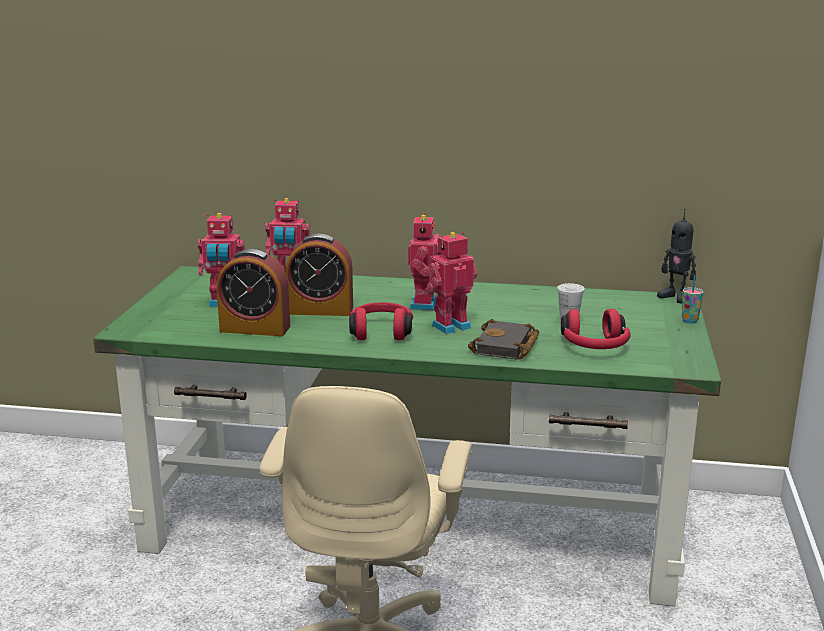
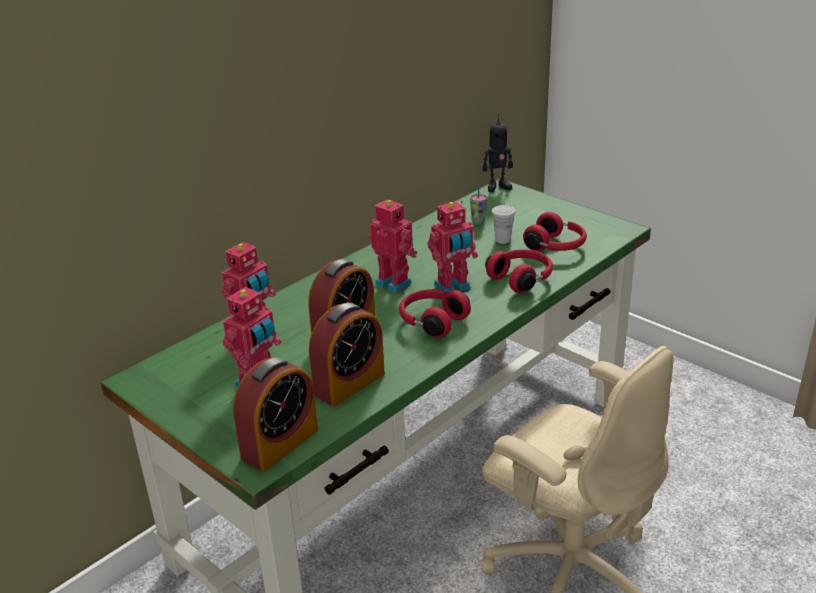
camera: 55 degrees left, 10 degrees up
(157, 329) = (280, 443): none -> alarm clock
(449, 326) = (453, 287): toy robot -> toy robot turned 120 degrees counterclockwise
(506, 347) = (521, 279): black book -> red headphones
(689, 321) = (545, 199): cup -> cup (478, 222)

